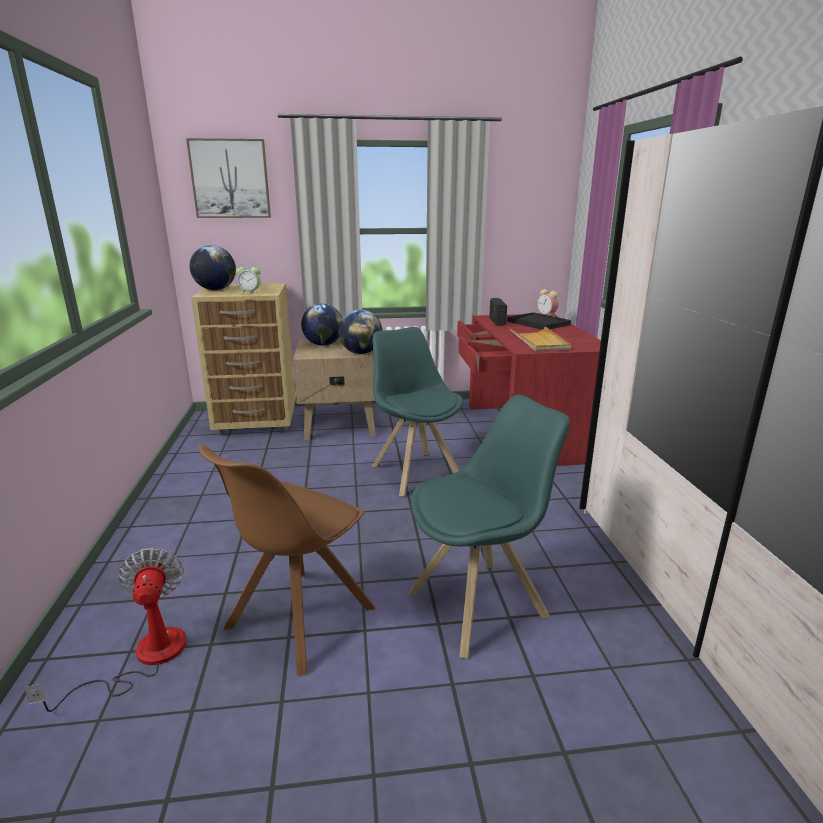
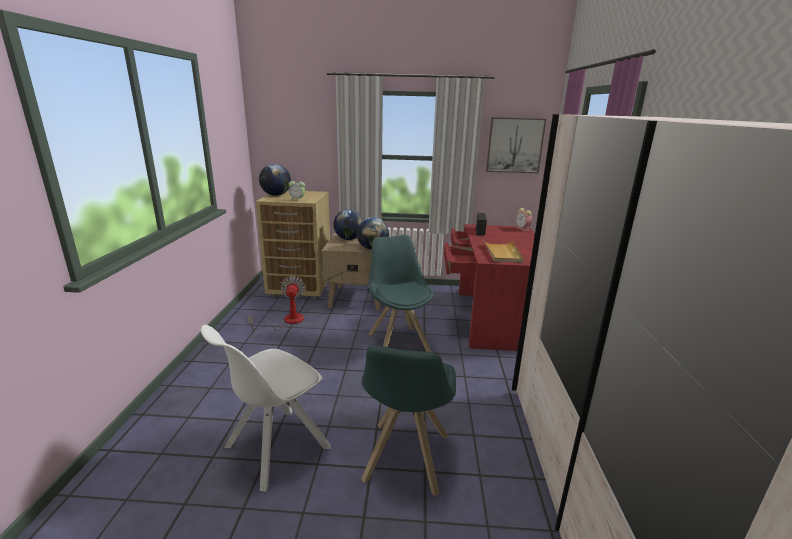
camera: 10 degrees right, 0 degrees up
(144, 658) = (167, 460): fan -> fan (287, 321)
(230, 179) = (293, 117): picture -> picture (514, 145)
(298, 619) = (275, 448): brown chair -> white chair
(479, 605) = (406, 458): turquoise chair -> turquoise chair turned 120 degrees clockwise
(538, 323) = (512, 235): black tray -> none

